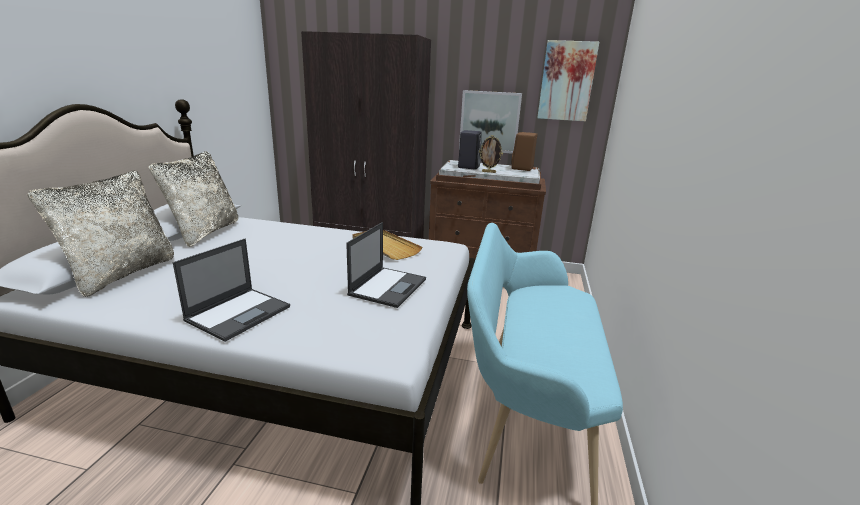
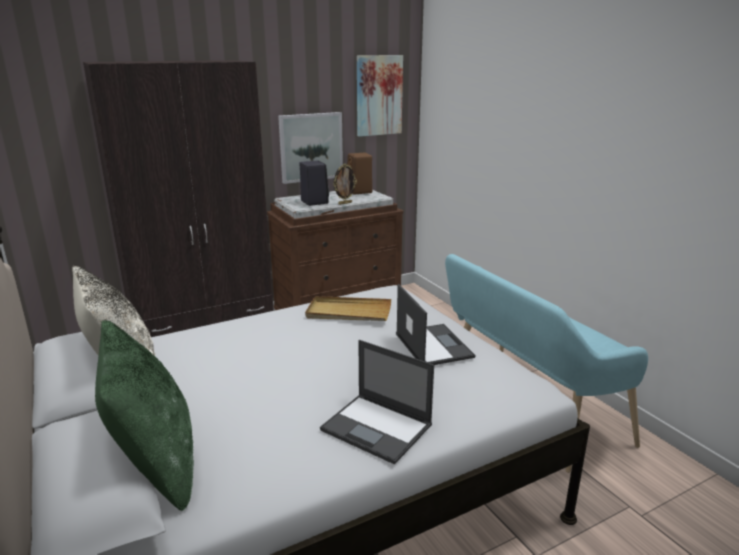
camera: 40 degrees left, 0 degrees up
(124, 274) = (157, 467): beige pillow -> green pillow
(239, 313) = (377, 428): laptop -> laptop turned 135 degrees clockwise

